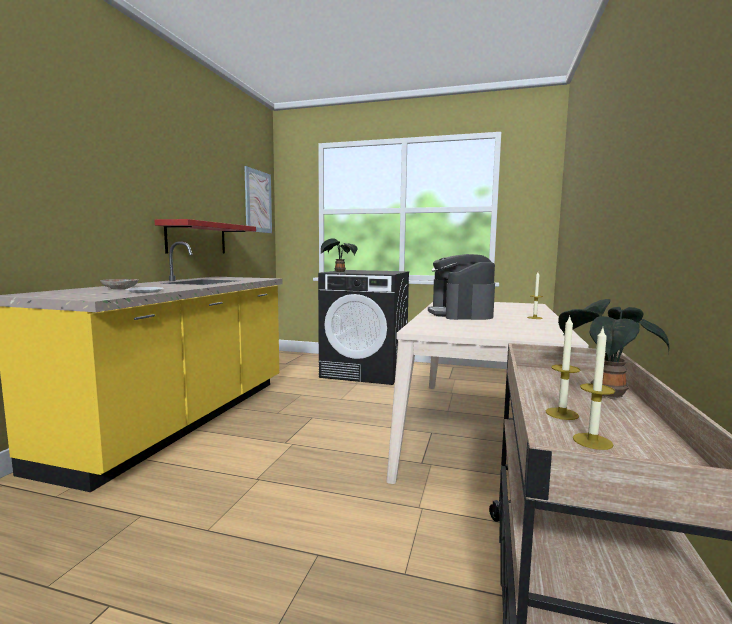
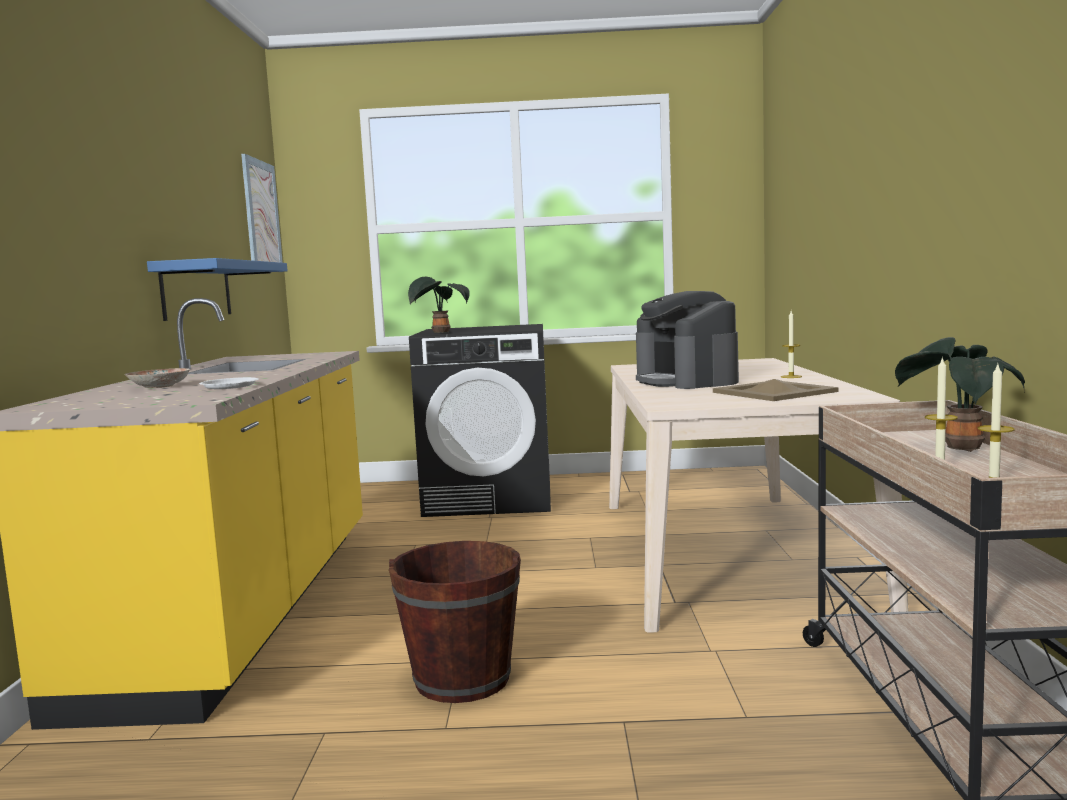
camera: 15 degrees left, 0 degrees up
(196, 238) = (197, 290): red shelf -> blue shelf
(248, 494) = (462, 679): none -> brown bucket
(504, 328) = (774, 392): none -> beige tray

